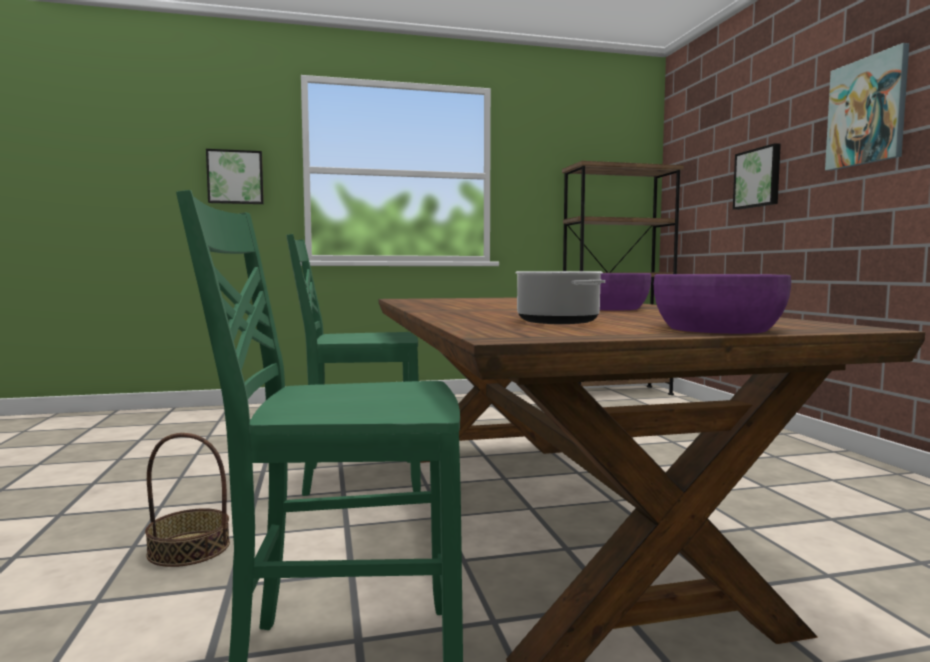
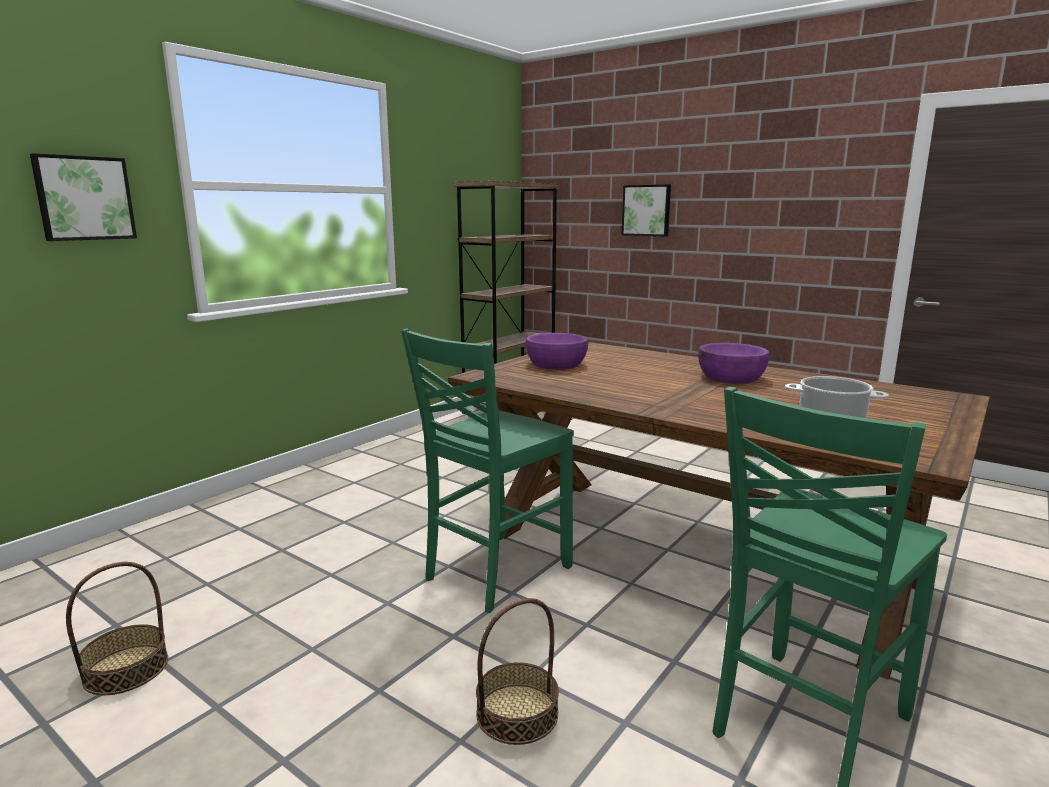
camera: 40 degrees left, 10 degrees up
(102, 456) = (126, 669): none -> basket
(717, 329) = (932, 415): purple bowl -> purple bowl (556, 364)
(867, 111) = (755, 176): picture -> none

